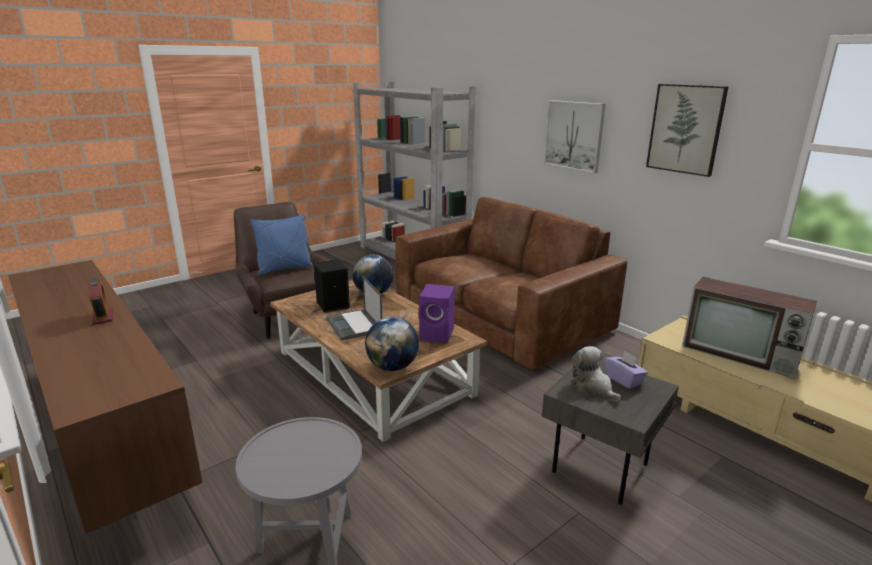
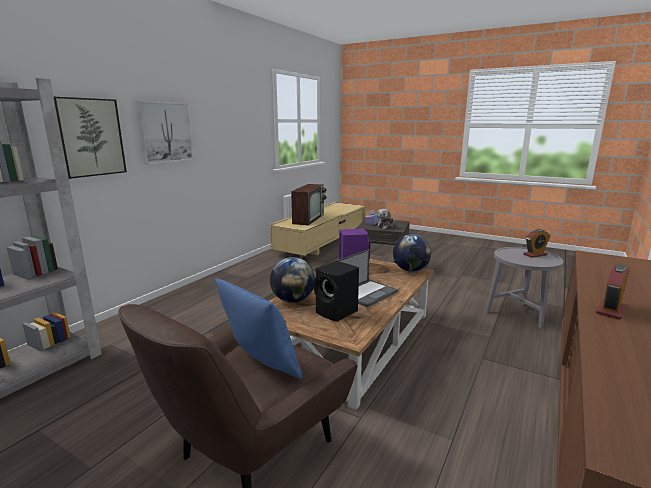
camera: 110 degrees left, 5 degrees down
(298, 470) = (535, 254): none -> alarm clock
(501, 316) = (211, 304): brown sofa -> none
(685, 129) = (234, 117): picture -> picture (90, 137)

